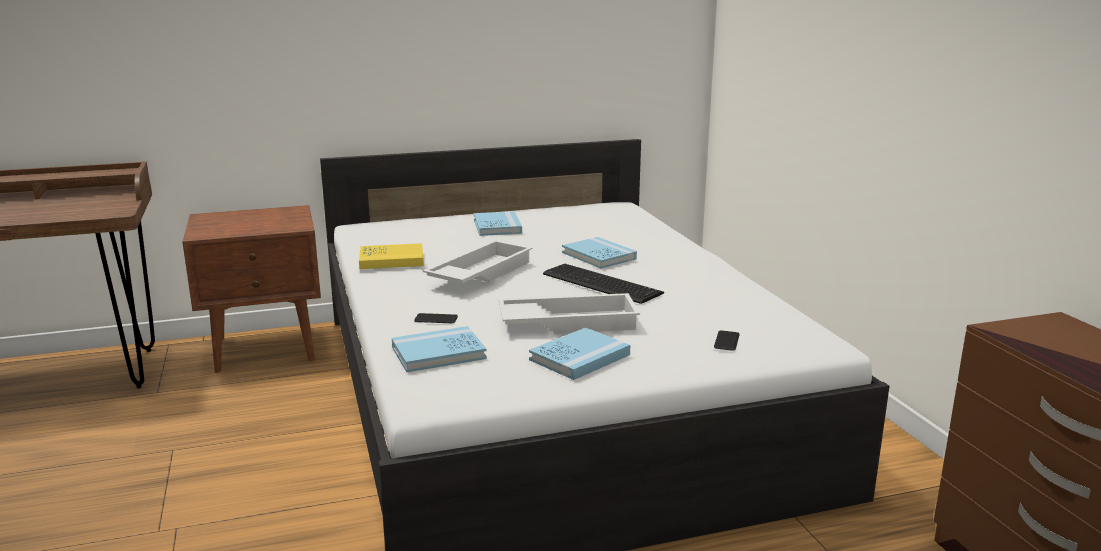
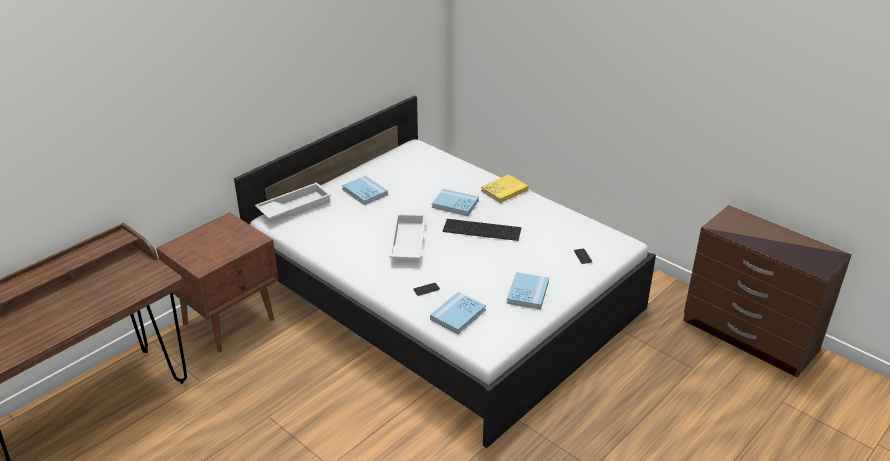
camera: 30 degrees left, 15 degrees up
(391, 260) = (341, 247): yellow book -> yellow book (504, 190)
(569, 322) = (496, 268): white tray -> white tray (294, 207)

